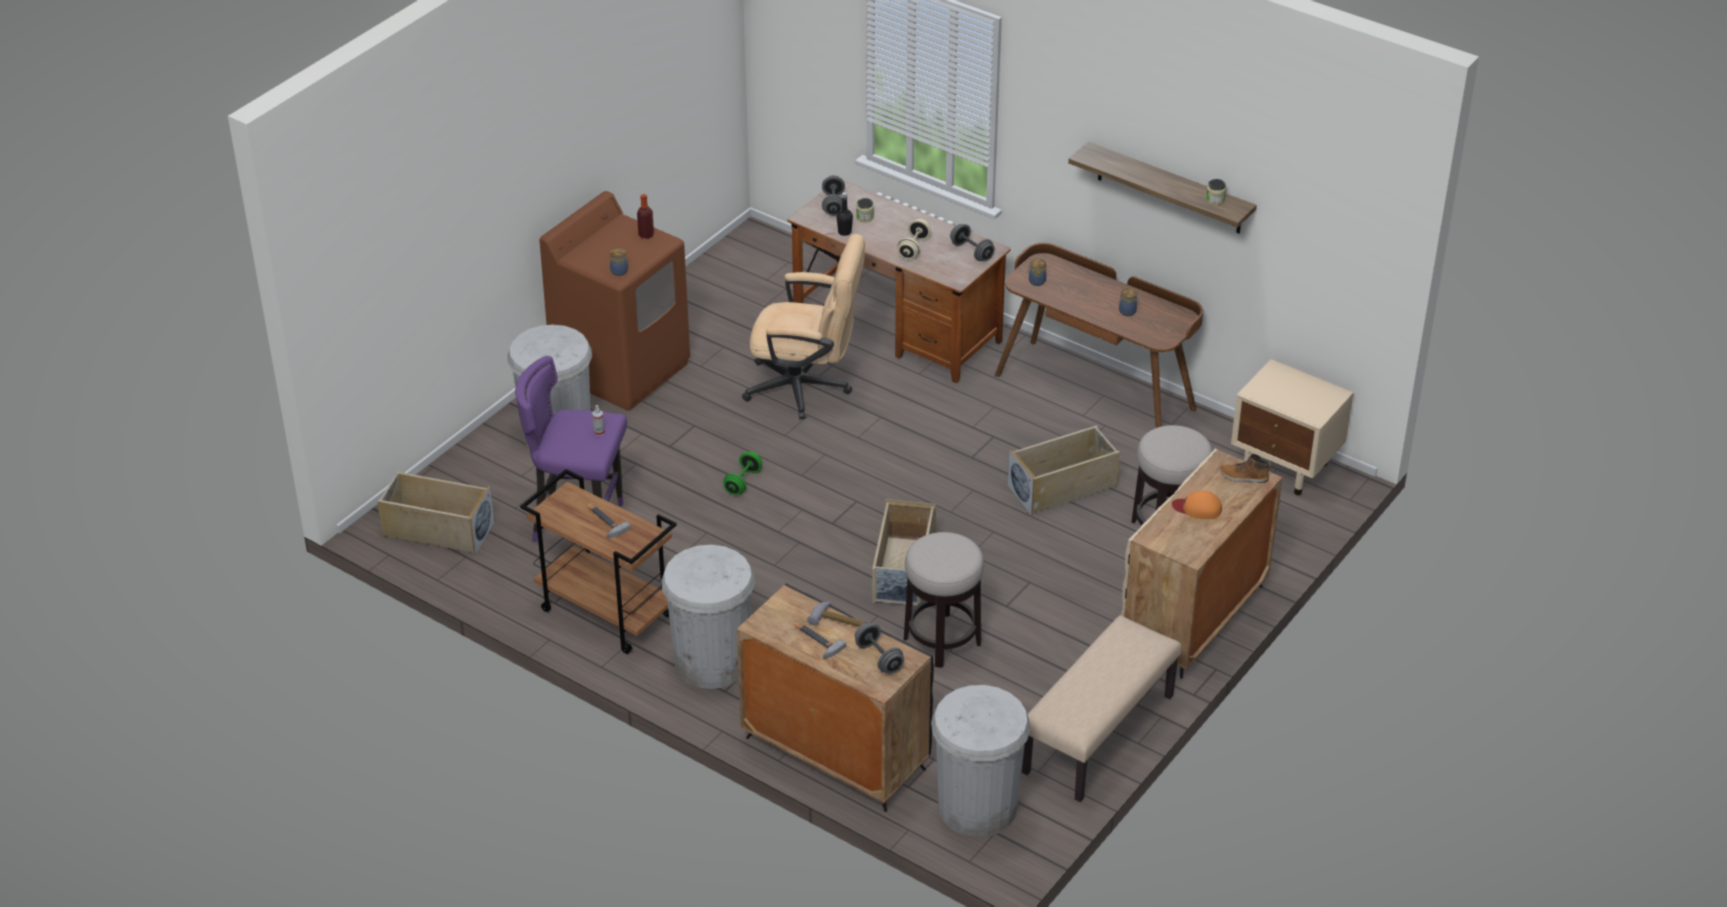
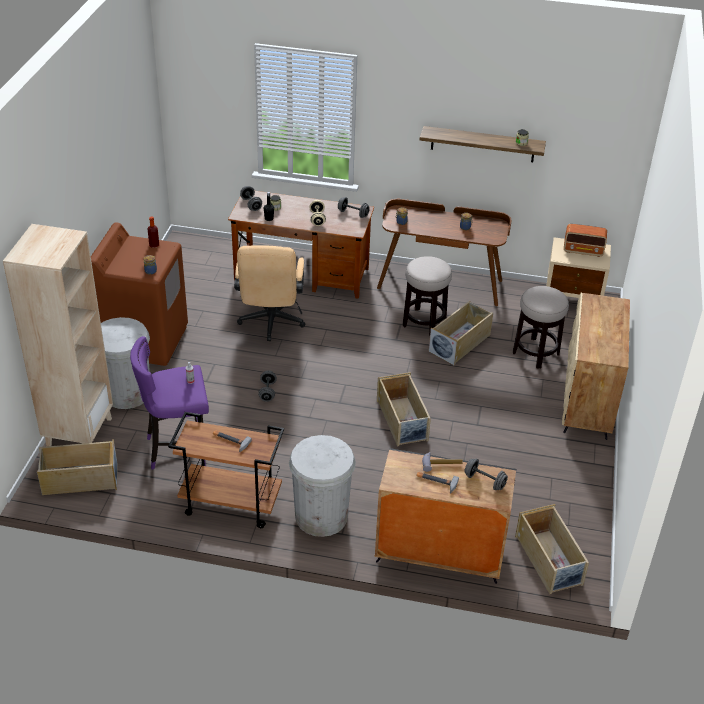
camera: 25 degrees left, 0 degrees up
(468, 470) = (79, 433): none -> beige bookcase
(743, 482) = (267, 392): green dumbbell -> grey dumbbell
(807, 388) = (271, 323): beige office chair -> beige office chair turned 105 degrees clockwise
(942, 640) = (455, 458): stool -> stool (424, 322)
(977, 807) = (549, 561): white trash can -> beige storage box
(1099, 735) = (586, 490): beige bench -> none
(1197, 508) = (599, 330): orange cap -> none
(1243, 477) = (609, 305): boot -> none
(1301, 391) = (583, 251): none -> radio

